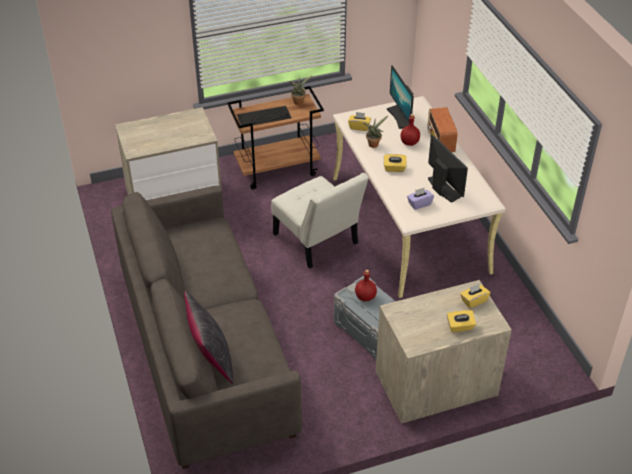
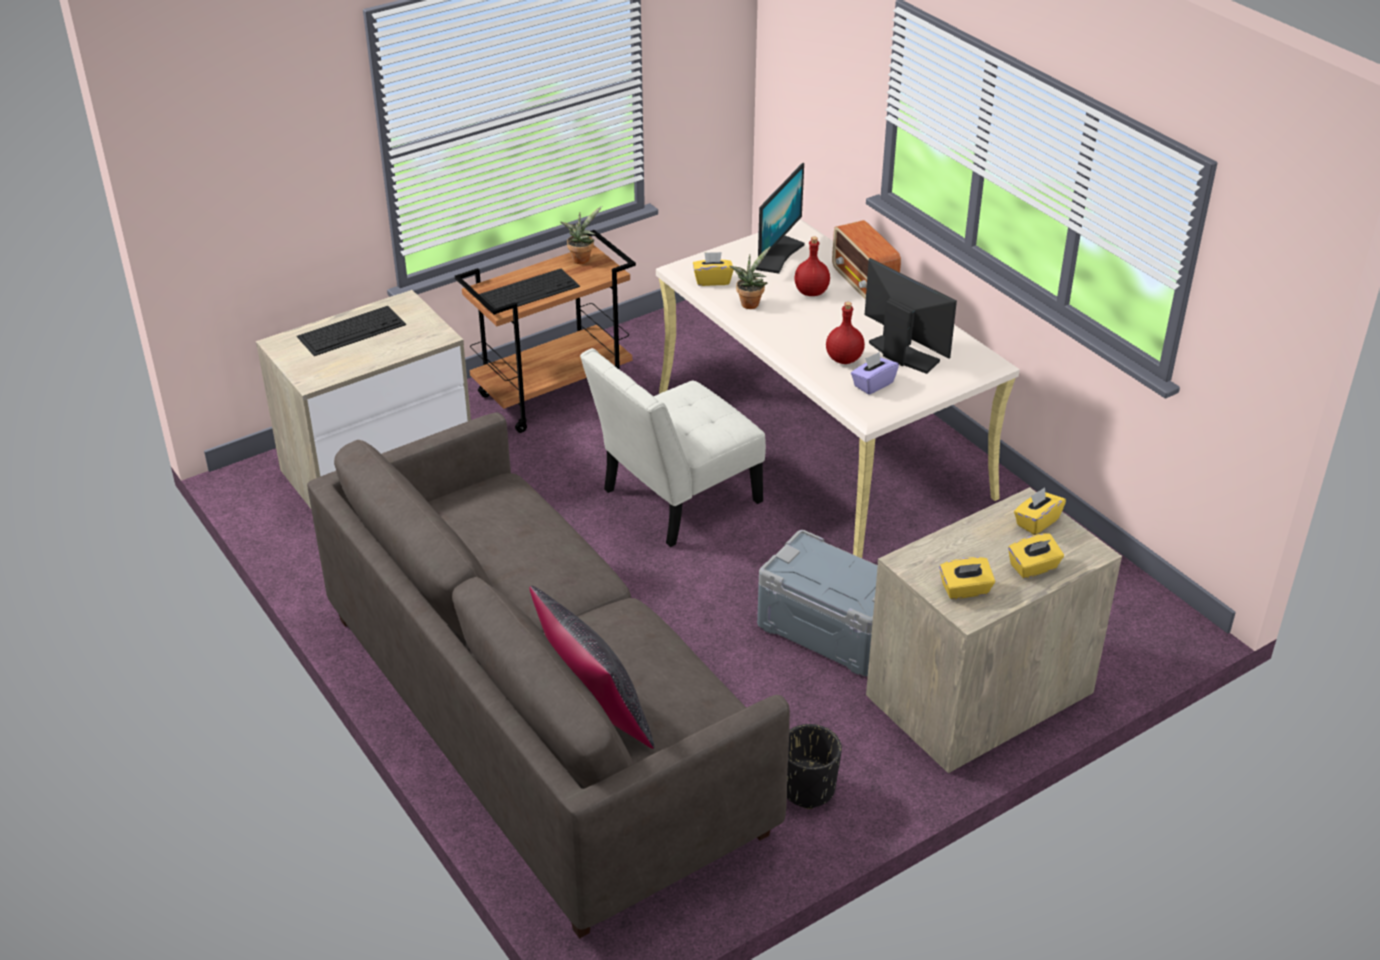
camera: 15 degrees left, 5 degrees down
(164, 126) = (352, 330): none -> keyboard
(318, 242) = (674, 499): white chair -> white chair turned 105 degrees clockwise
(325, 416) = (808, 789): none -> black planter
(366, 297) = (817, 565): red bottle -> red bottle (844, 359)
(394, 168) = (804, 336): yellow tissue box -> yellow tissue box (965, 590)
(400, 117) = (777, 255): monitor -> monitor turned 120 degrees counterclockwise

